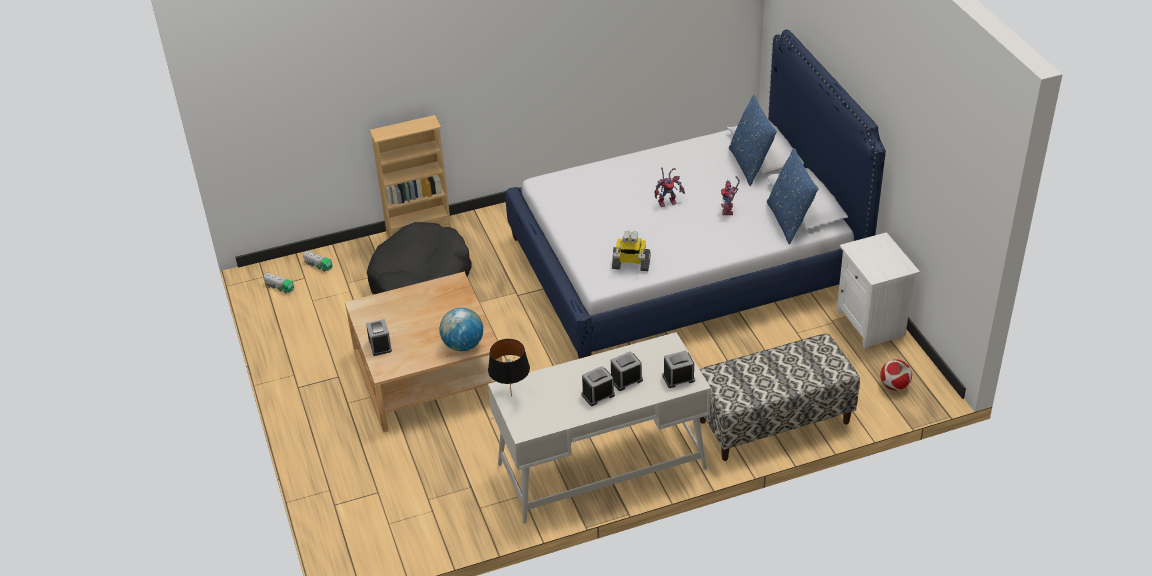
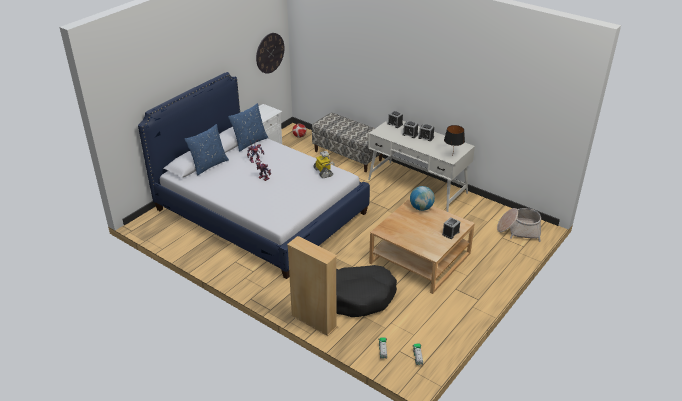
camera: 125 degrees left, 5 degrees down
(371, 525) = (518, 230): none -> basket
(954, 209) = (270, 53): none -> wall clock

